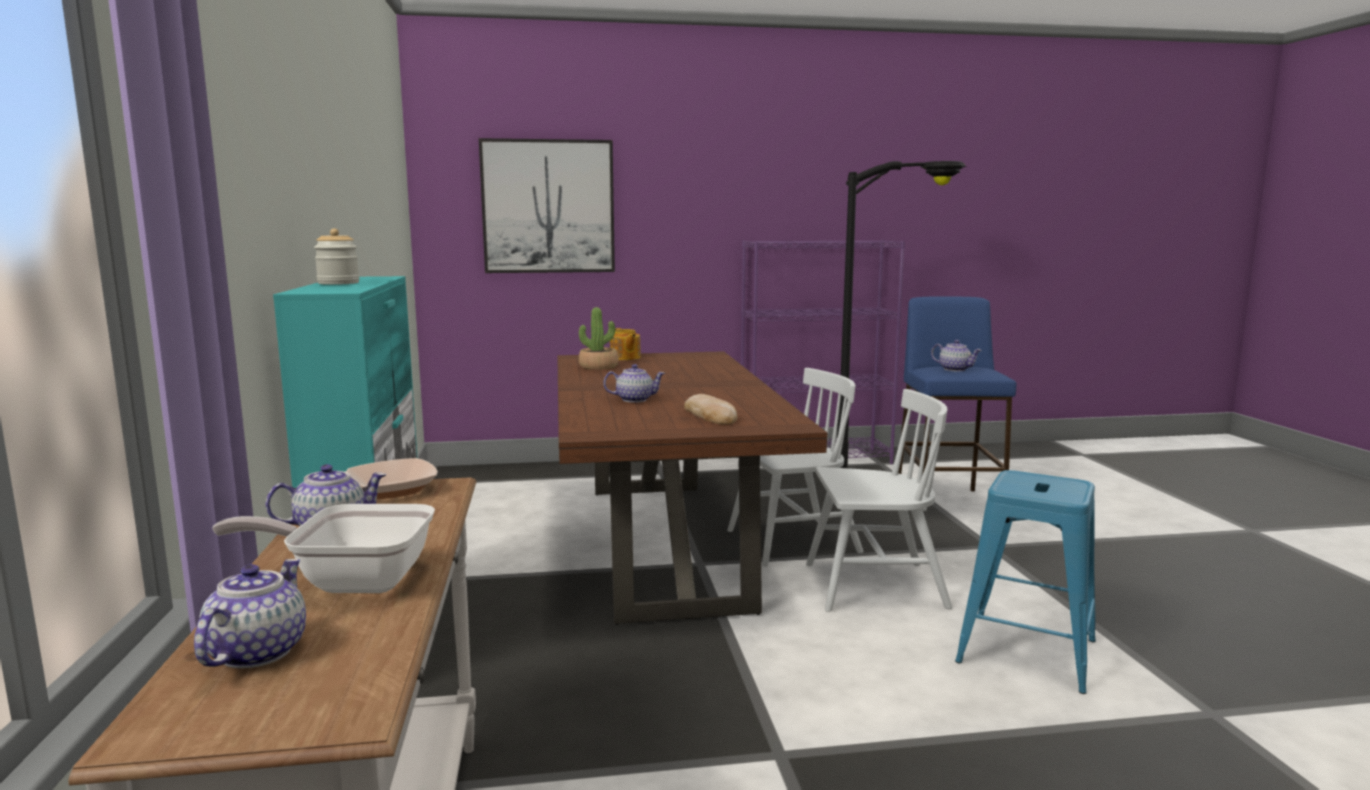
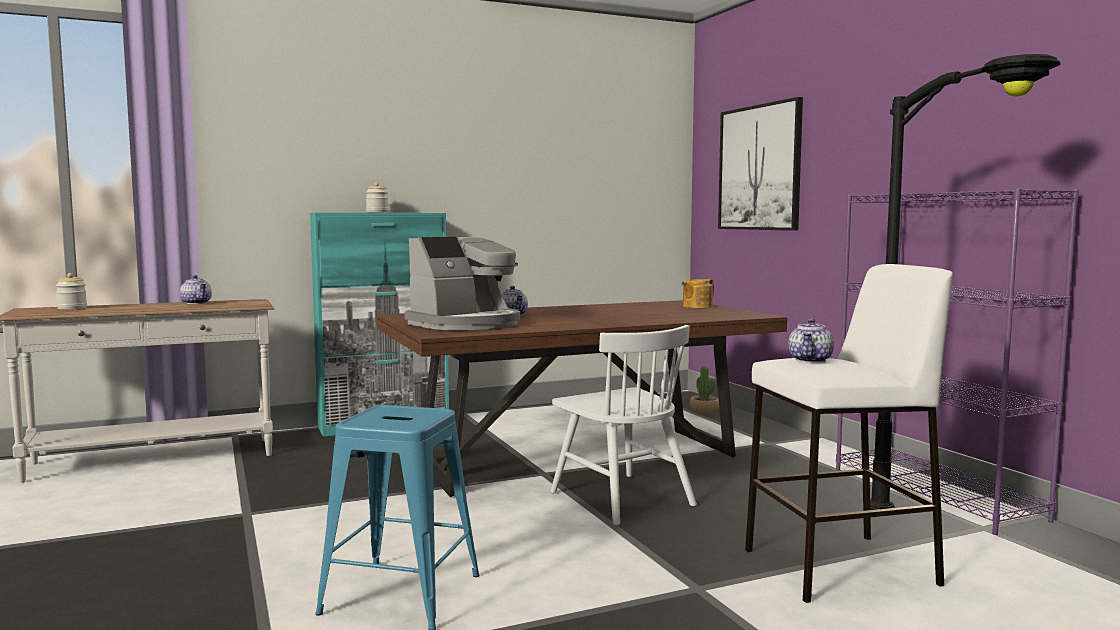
camera: 75 degrees right, 5 degrees down
(256, 652) = (72, 308): teapot -> jar
(352, 581) = (130, 307): frying pan -> none
(392, 490) = (250, 302): bowl -> none
(598, 366) = (643, 306): potted plant -> potted plant (704, 411)
(711, 415) = (466, 324): bread -> coffee machine
(873, 586) = (529, 532): white chair -> none
(947, 505) = (841, 567): blue stool -> white stool

